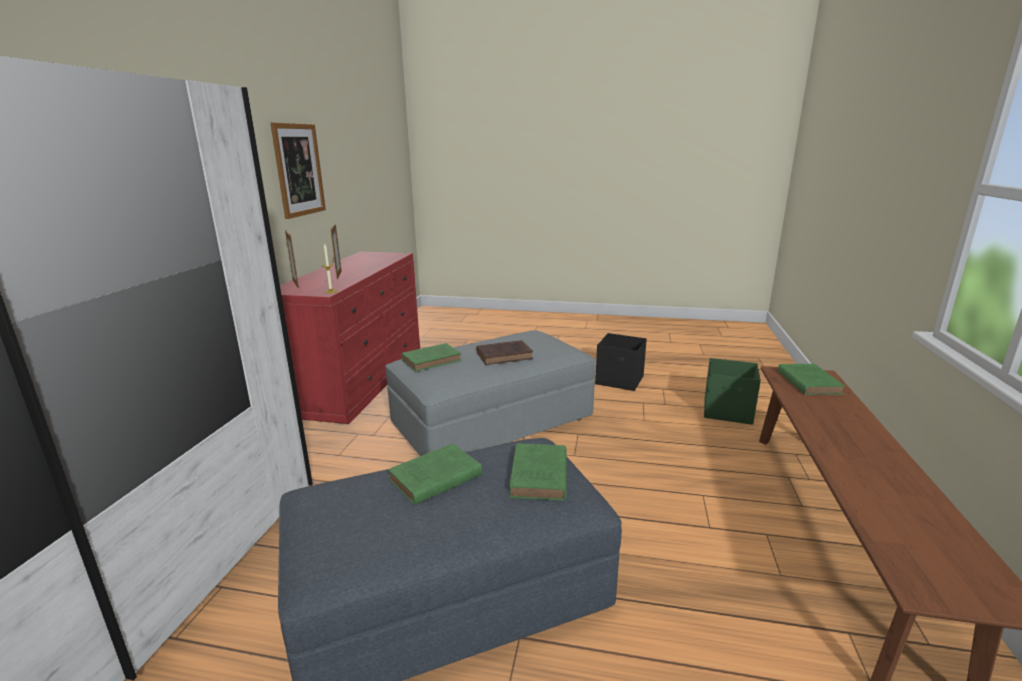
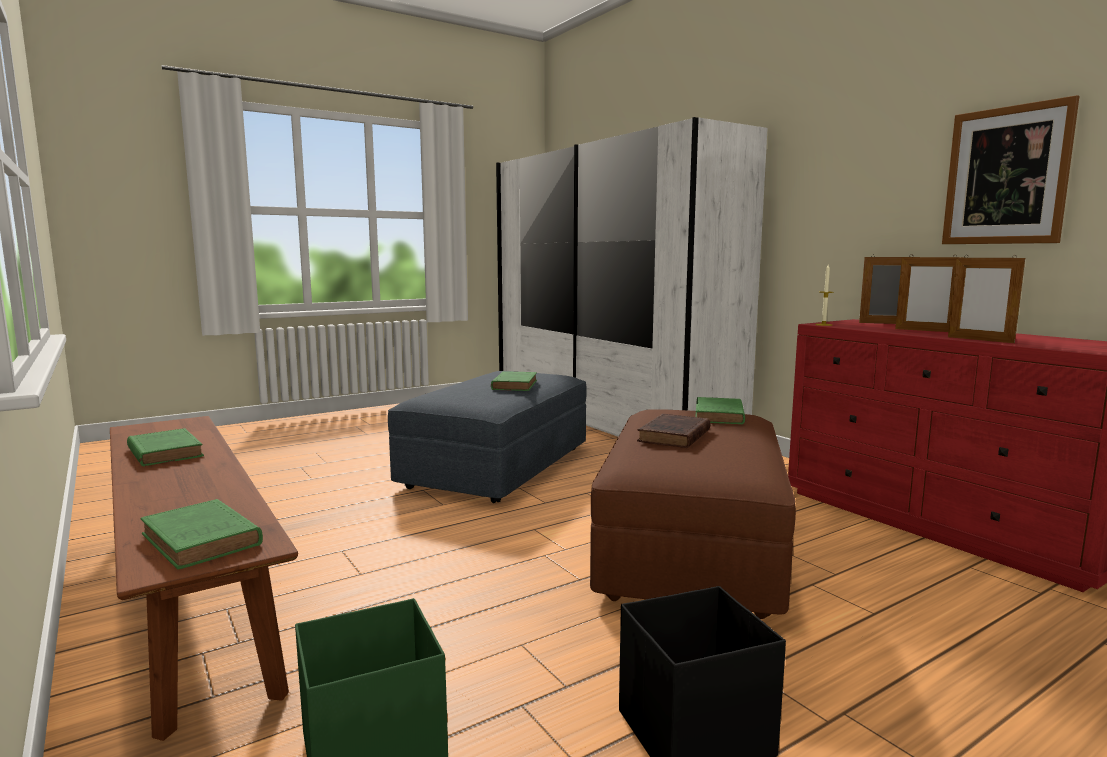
camera: 135 degrees right, 10 degrees down
(378, 266) = (980, 340): none -> picture frame
(492, 423) = (692, 548): grey ottoman -> brown ottoman
(539, 477) = (456, 395): green book -> green book (164, 452)

